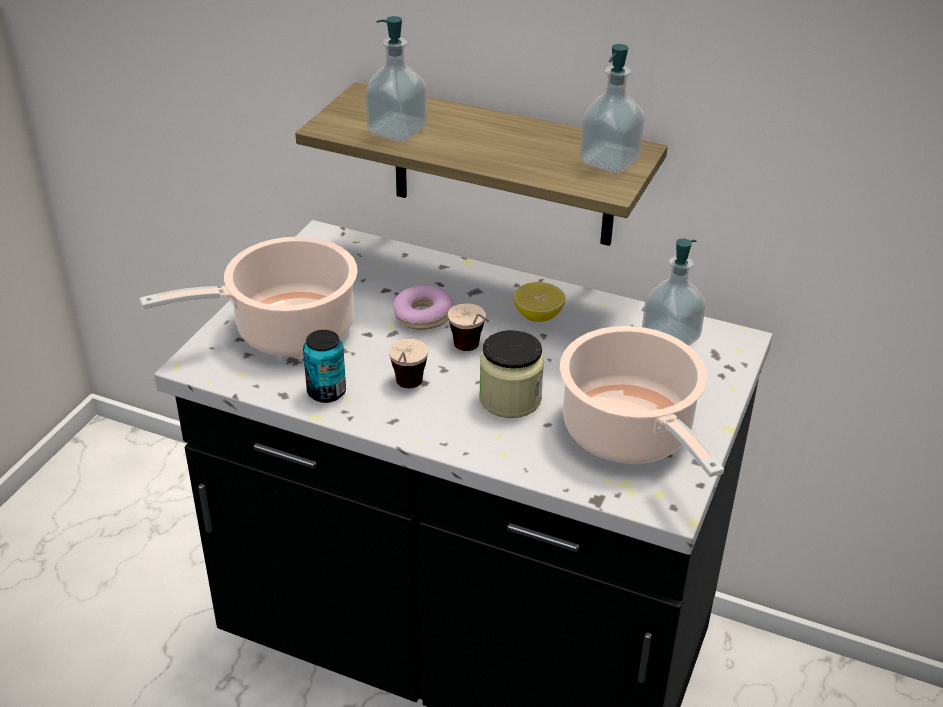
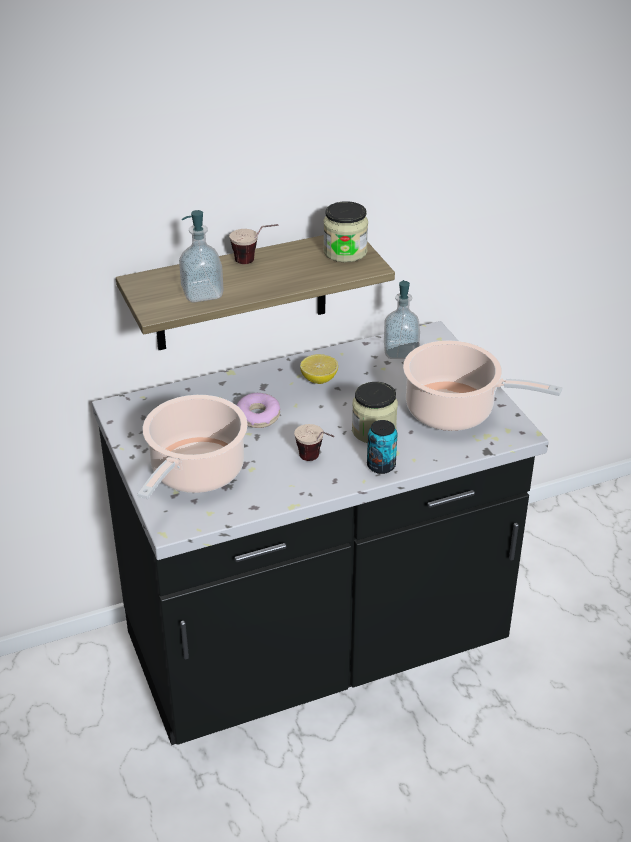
camera: 45 degrees left, 0 degrees up
(326, 392) = (275, 490): can -> can (381, 466)
(472, 353) = (317, 420): cup -> cup (255, 262)
(609, 161) = (345, 252): soap dispenser -> jar

